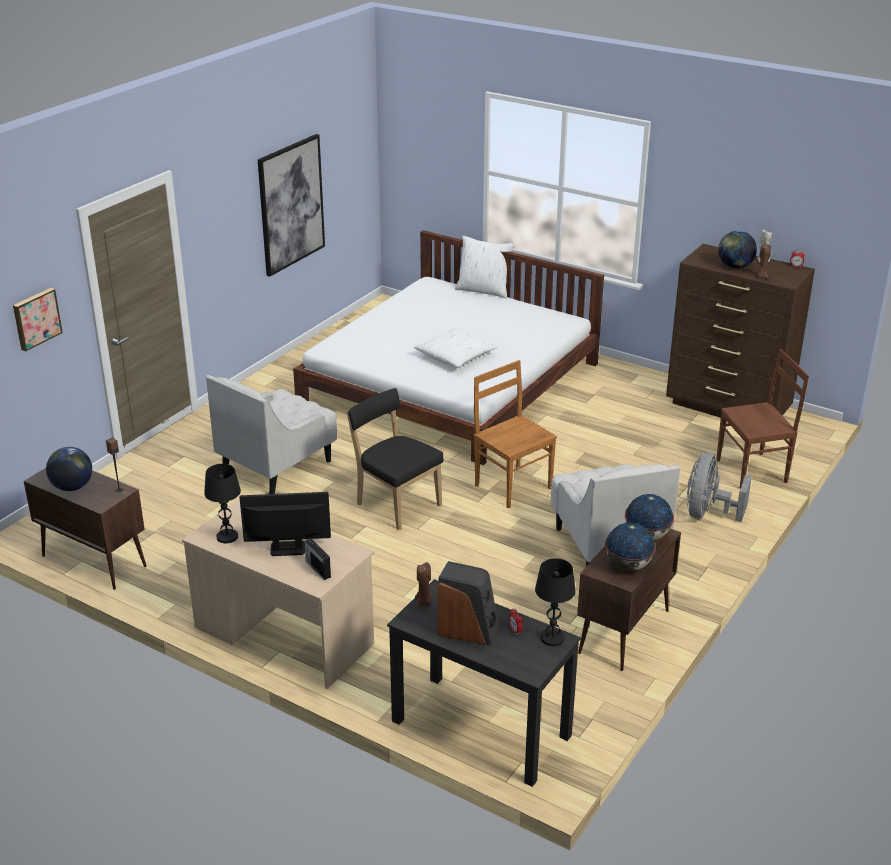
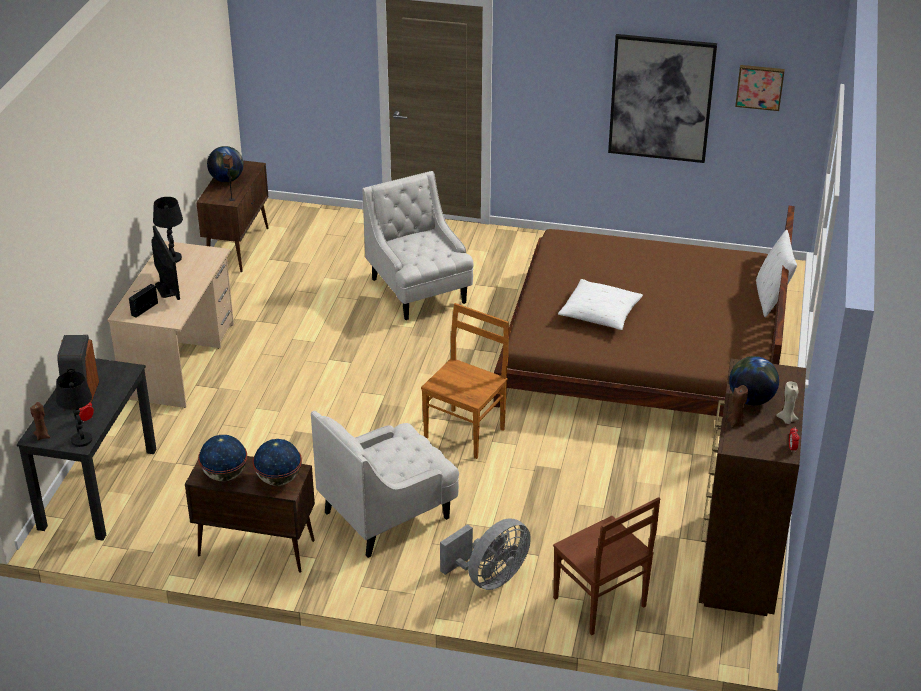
camera: 70 degrees right, 5 degrees up
(36, 318) = (317, 55): picture -> picture (759, 86)
(278, 466) = (419, 291): white armchair -> white armchair turned 45 degrees clockwise
(396, 503) = (395, 370): black chair -> none
(423, 602) = (111, 366): brown candle -> brown candle (42, 436)
(450, 382) = (644, 350): white bed -> brown bed
(708, 513) = (489, 578): grey fan -> grey fan turned 135 degrees clockwise

